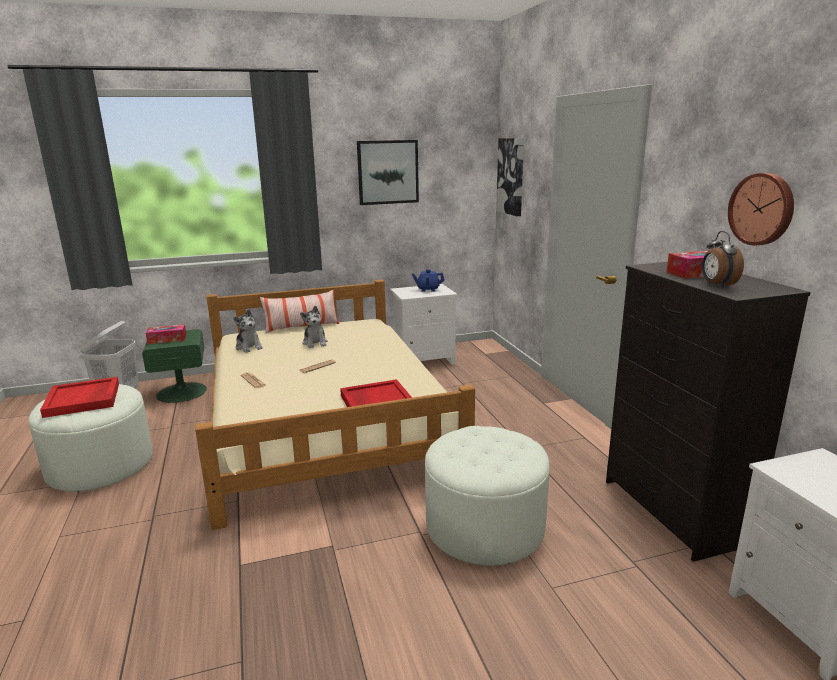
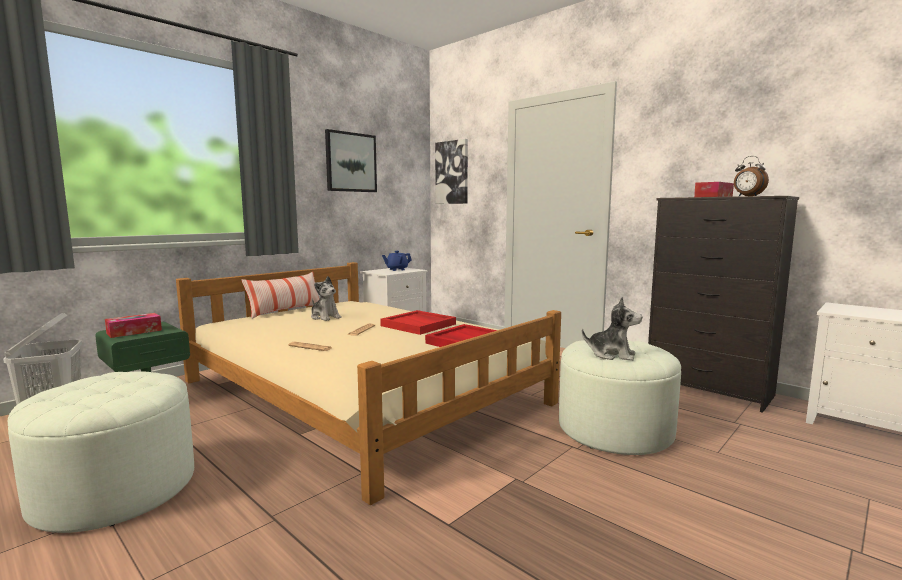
camera: 30 degrees left, 10 degrees down
(83, 400) = (102, 389): red tray -> red tray (419, 325)
(249, 347) = (254, 327): plush toy -> plush toy (612, 355)
(762, 209) = (741, 151): wall clock -> none

